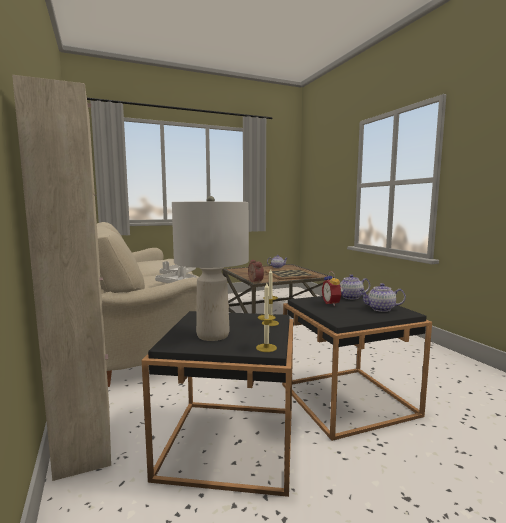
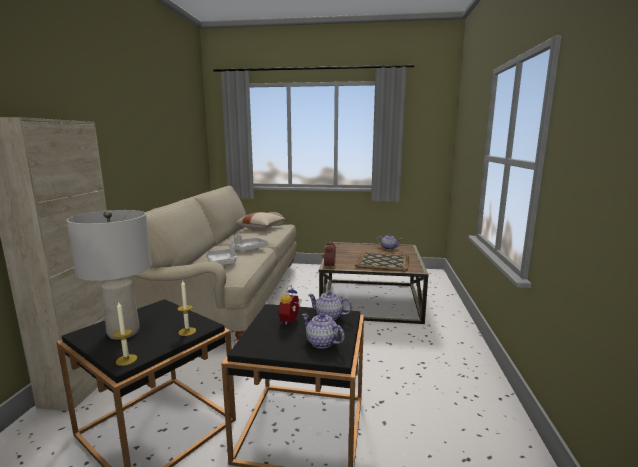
camera: 30 degrees right, 5 degrees up
(152, 262) = (261, 228): none -> beige pillow

